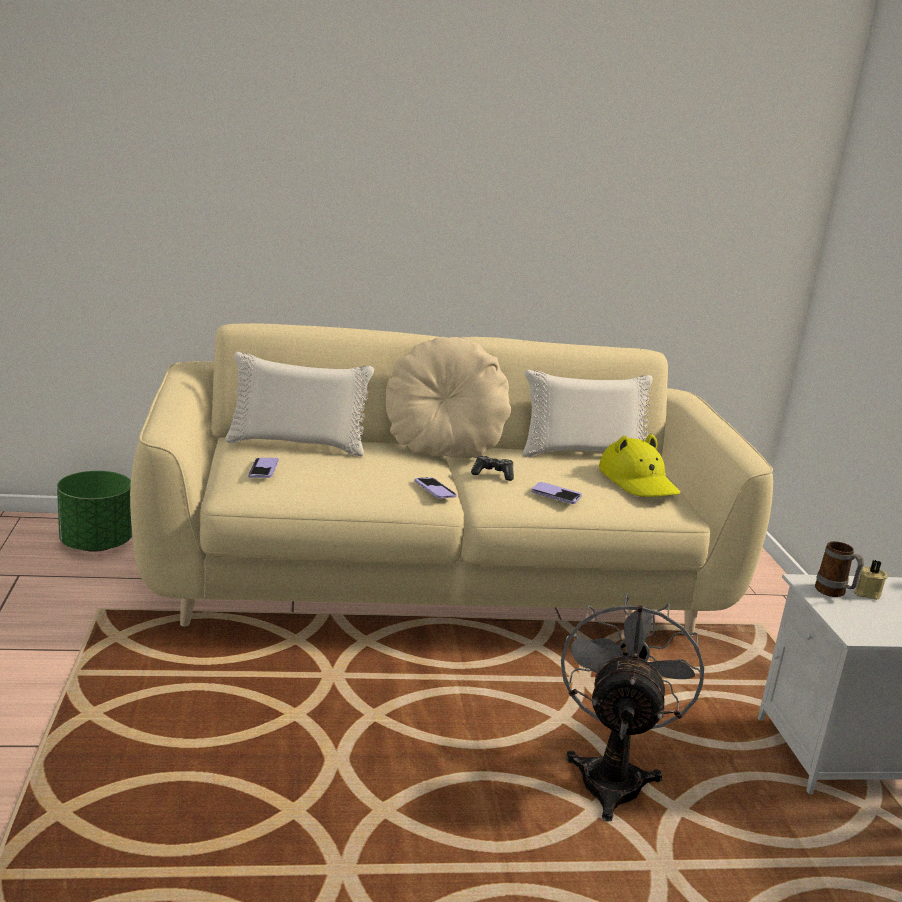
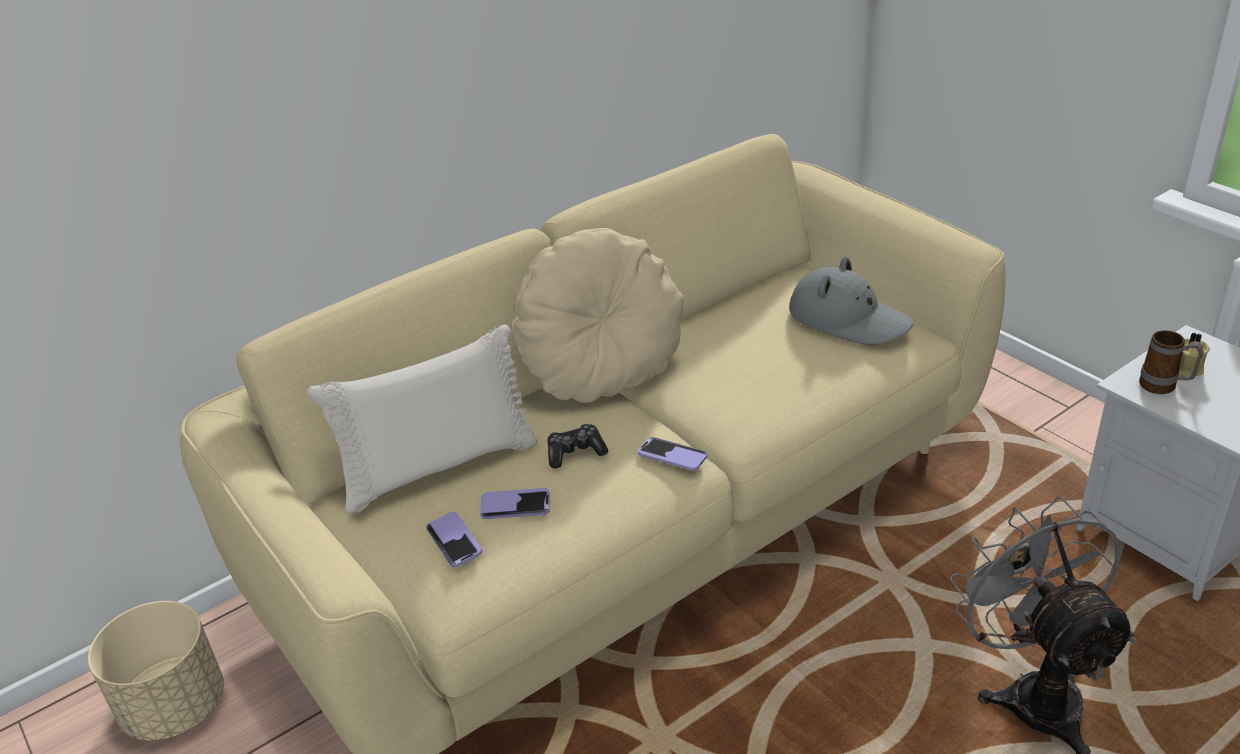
camera: 25 degrees left, 15 degrees up
(96, 544) = (174, 707): green planter -> beige planter
(493, 474) = (702, 391): game controller -> game controller (575, 452)
(556, 494) = (798, 389): phone -> phone (515, 505)
(582, 453) = (744, 300): white pillow -> none
(638, 481) = (848, 319): yellow hat -> grey hat

